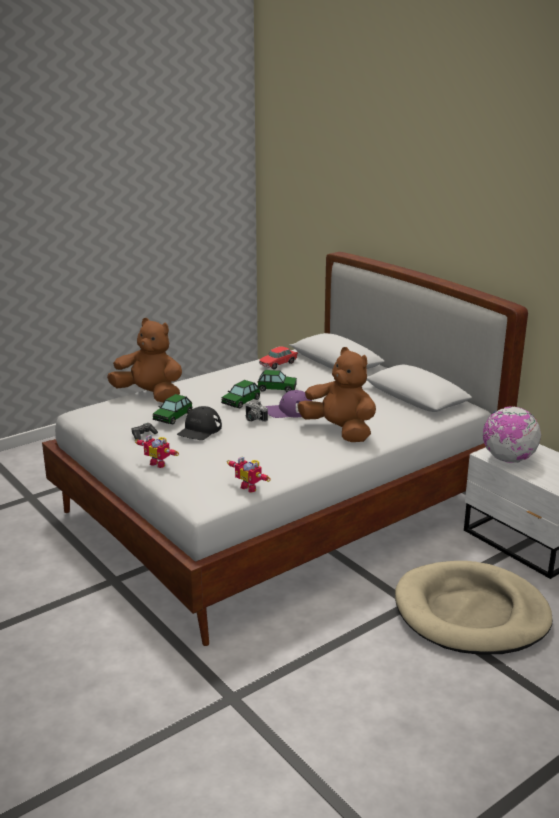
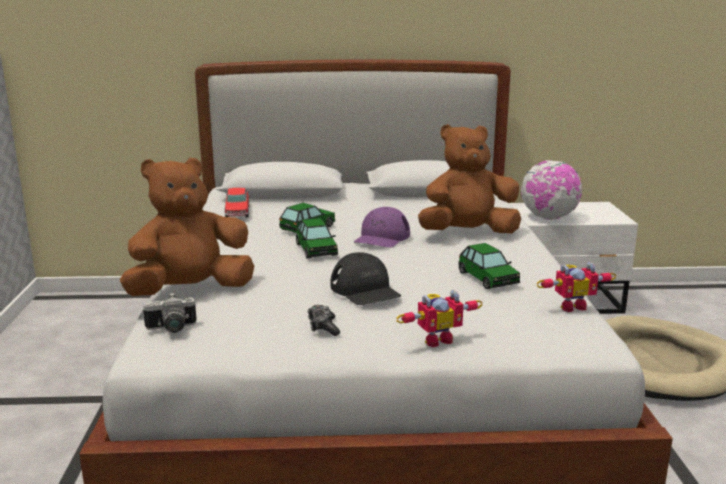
camera: 55 degrees left, 5 degrees down
(173, 417) = (300, 292): toy car -> toy car (487, 278)
(253, 419) = (378, 257): camera -> camera (171, 329)

